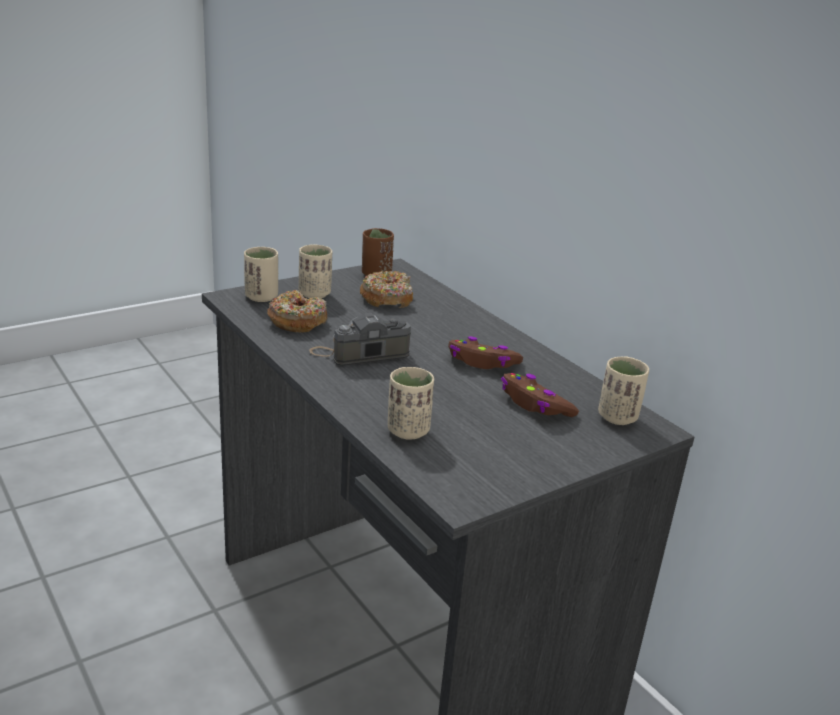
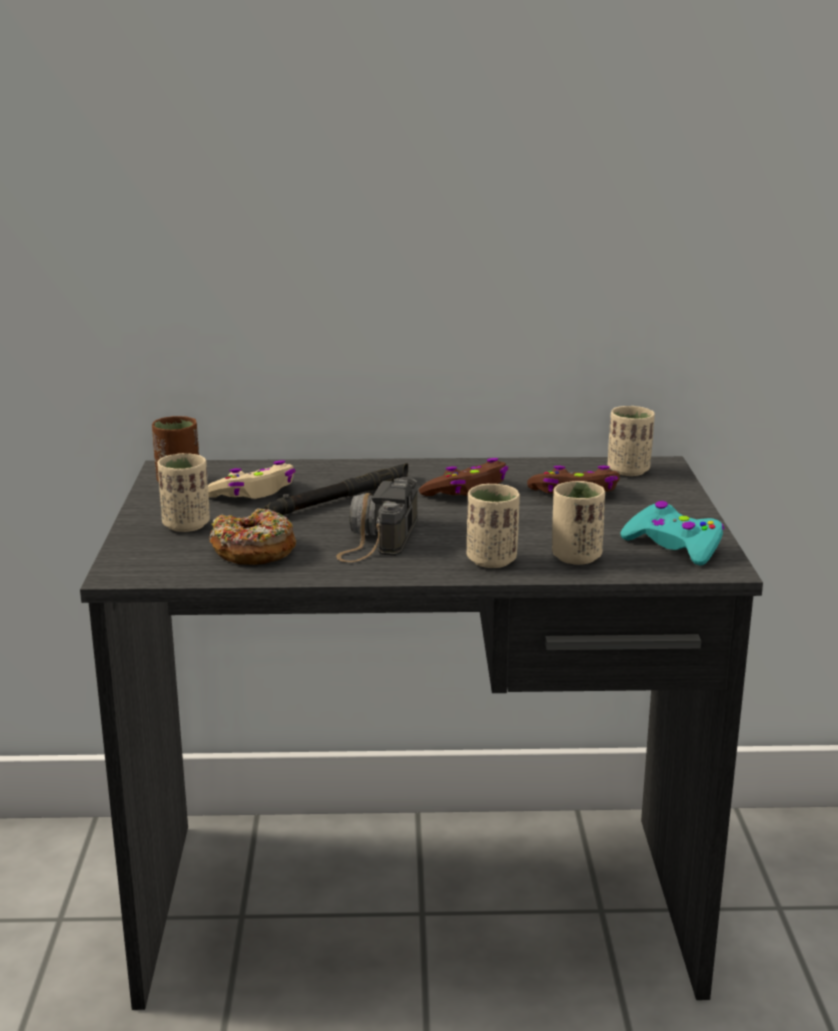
camera: 55 degrees left, 5 degrees down
(261, 297) = (151, 555): beige cup -> beige cup (491, 560)
(387, 298) = (254, 493): donut -> beige game controller
(413, 325) = (341, 498): none -> black flashlight
(479, 469) = (674, 546): none -> turquoise game controller

